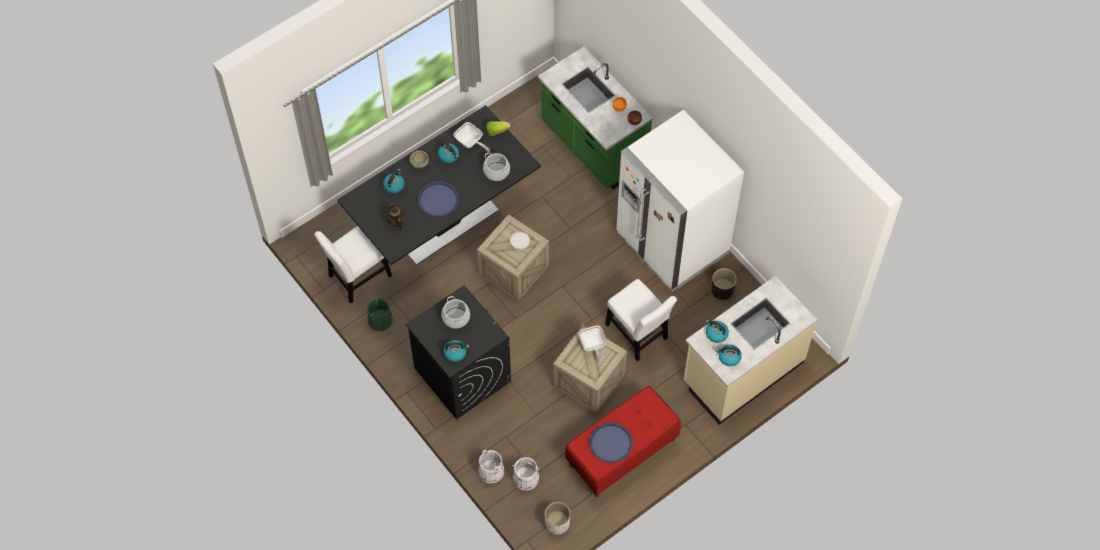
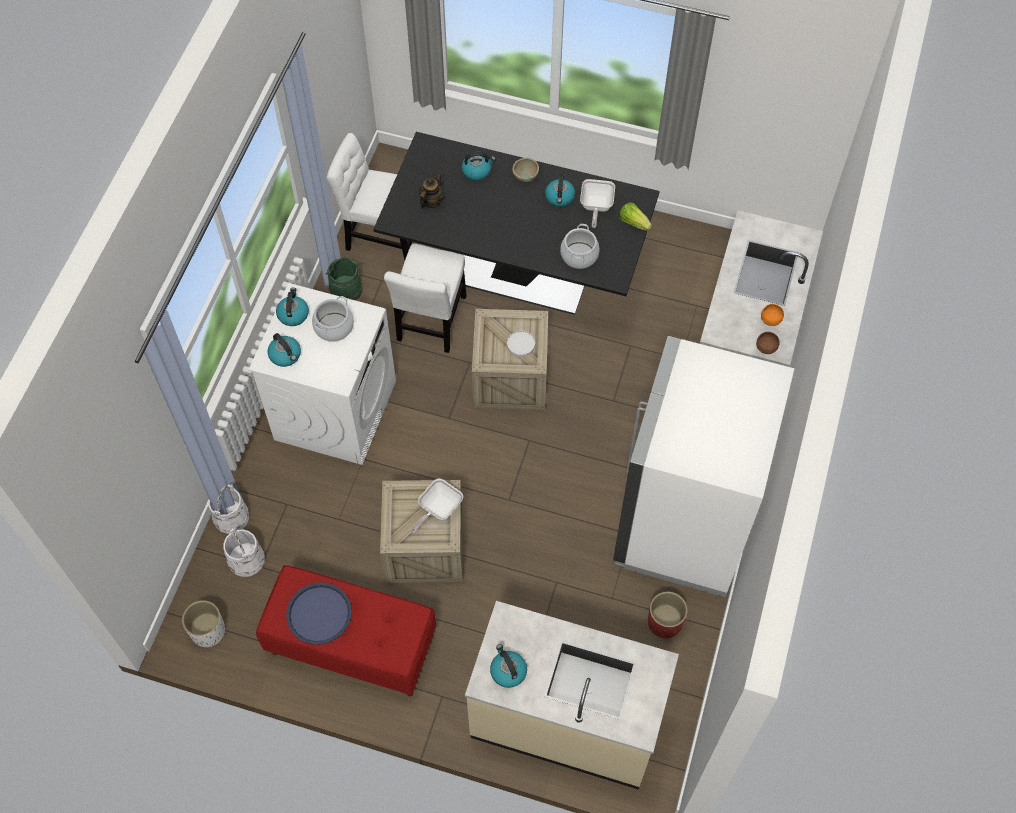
camera: 55 degrees right, 0 degrees up
(438, 199) = (493, 222): blue tray -> none
(462, 374) = (335, 409): black washing machine -> white washing machine
(638, 334) = (527, 563): white chair -> white chair (431, 322)
(716, 334) = (532, 633): kettle -> kettle (293, 314)
(722, 290) = (664, 623): black planter -> red planter

